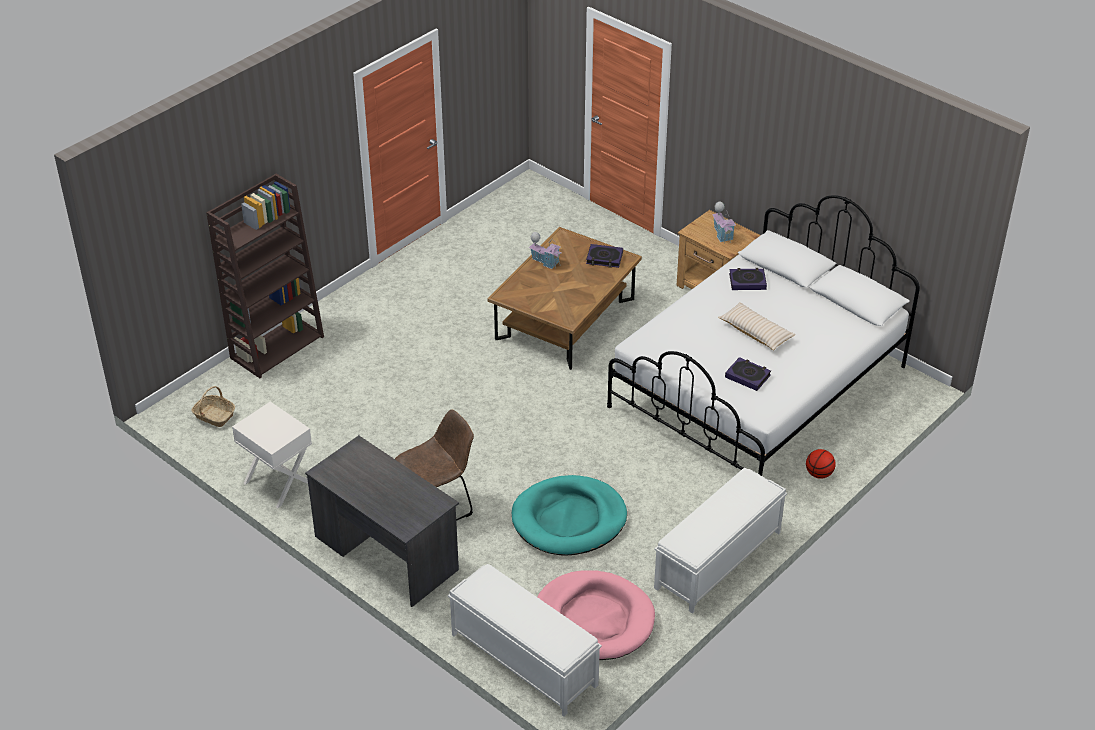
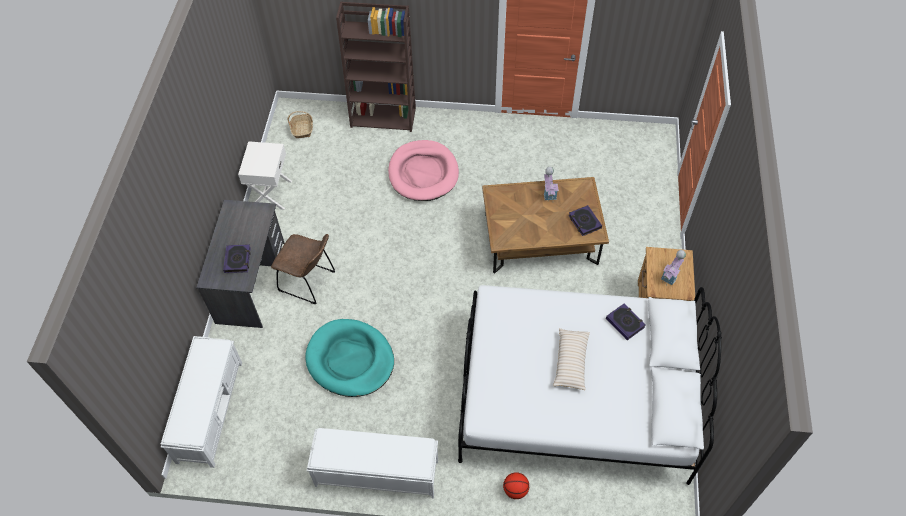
camera: 55 degrees right, 15 degrees up
(594, 619) = (270, 429): pink dog bed -> pink dog bed (423, 173)
(747, 376) = (516, 385): book -> book (238, 260)

